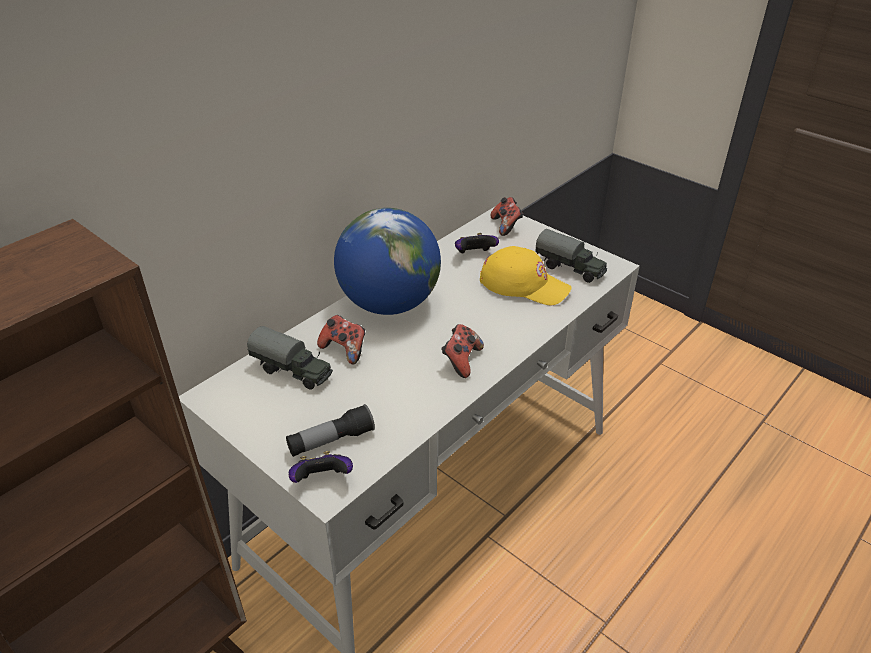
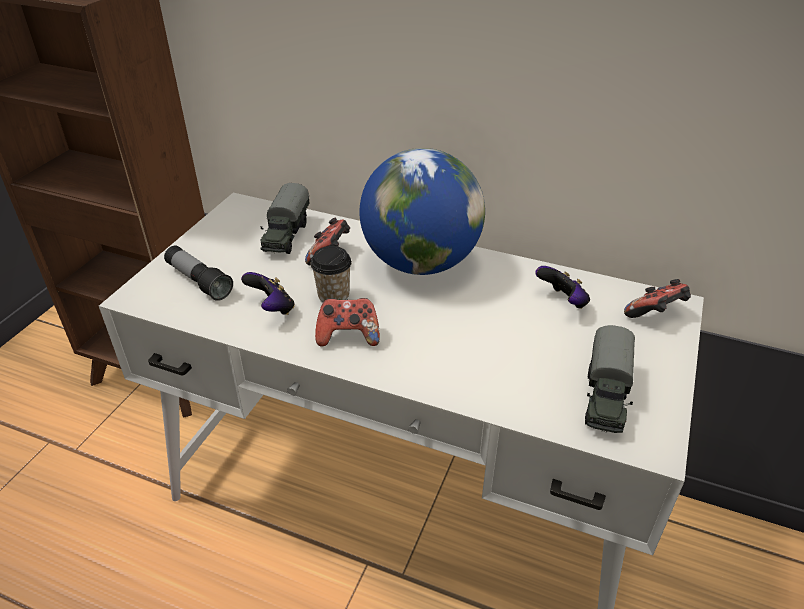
camera: 70 degrees right, 0 degrees up
(322, 480) = (148, 290): game controller -> game controller (272, 308)
(406, 359) = (333, 296): none -> cup
(524, 284) = (531, 358): yellow cap -> none

